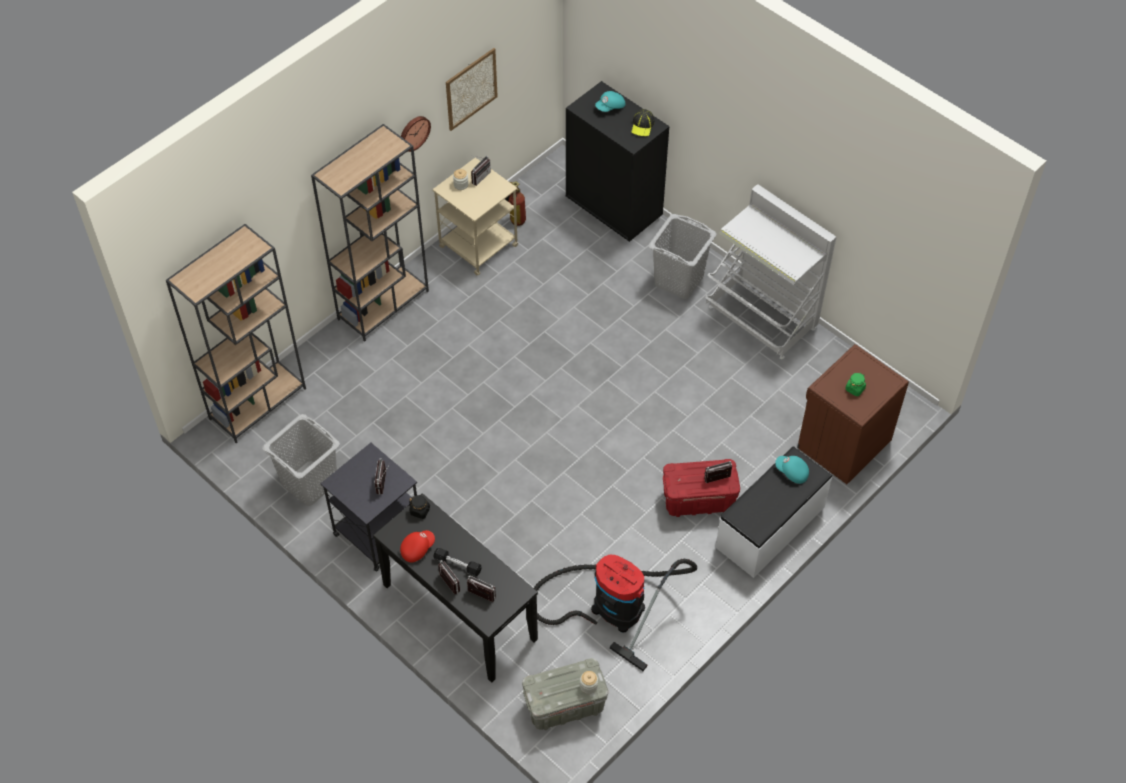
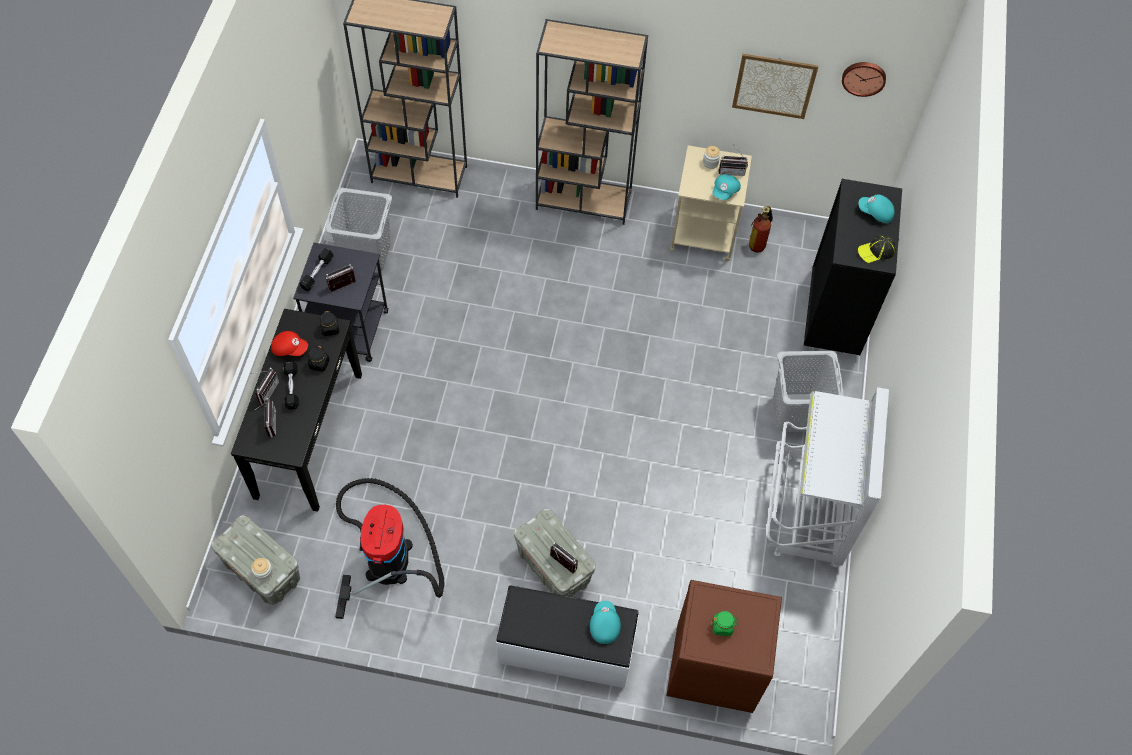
camera: 55 degrees right, 5 degrees up
(355, 495) = (317, 273): none -> black dumbbell
(413, 132) = (686, 74): wall clock -> wall clock (864, 77)
(448, 534) = (319, 364): none -> black jar
(495, 191) = (725, 191): none -> turquoise cap
(698, 500) = (553, 566): red storage box -> grey storage box

